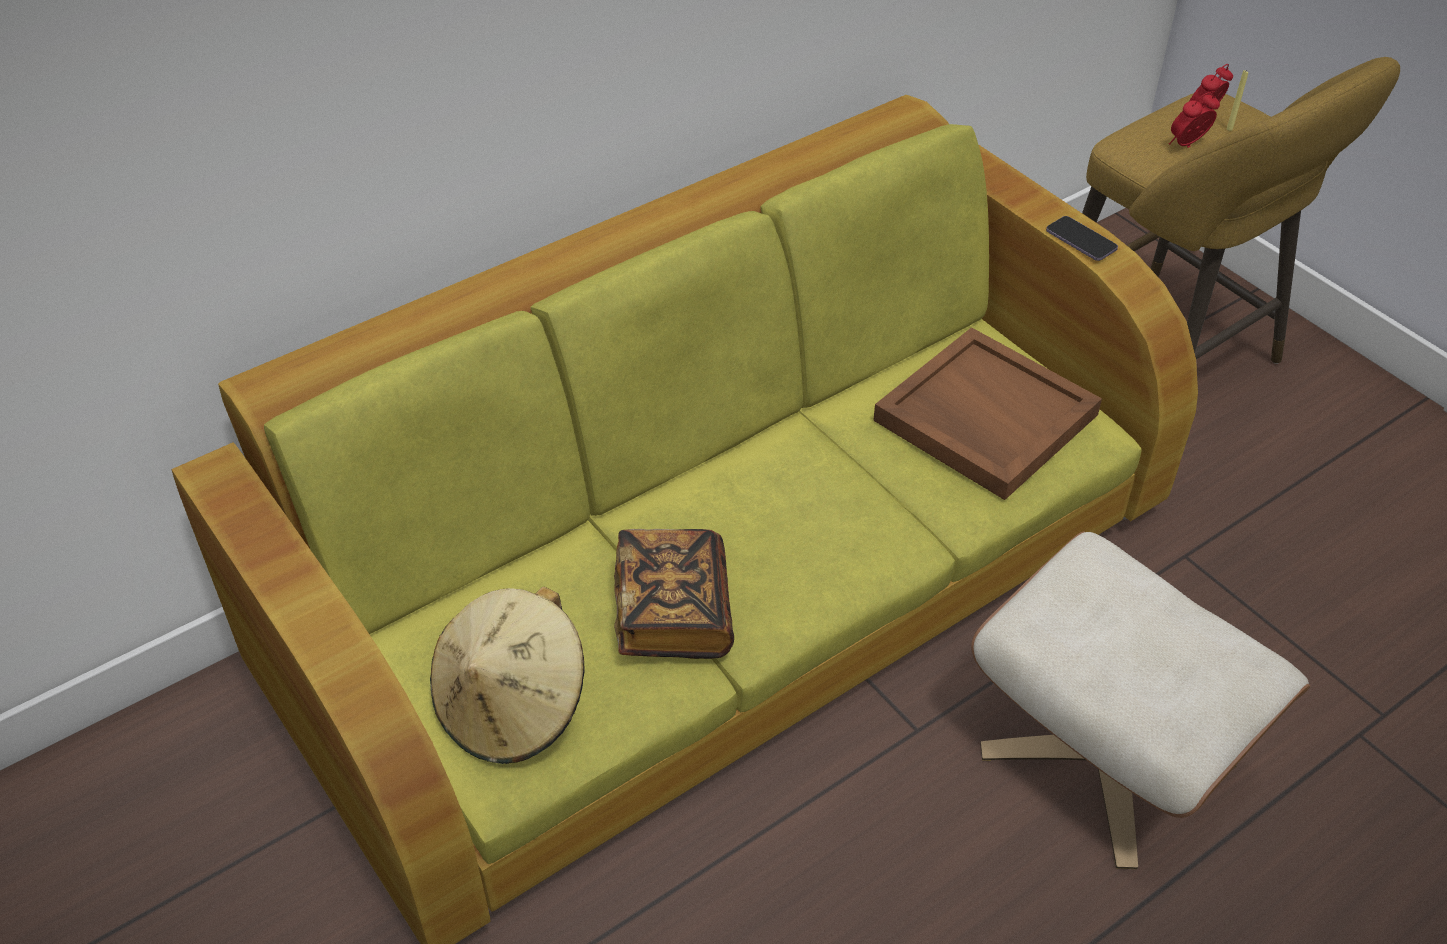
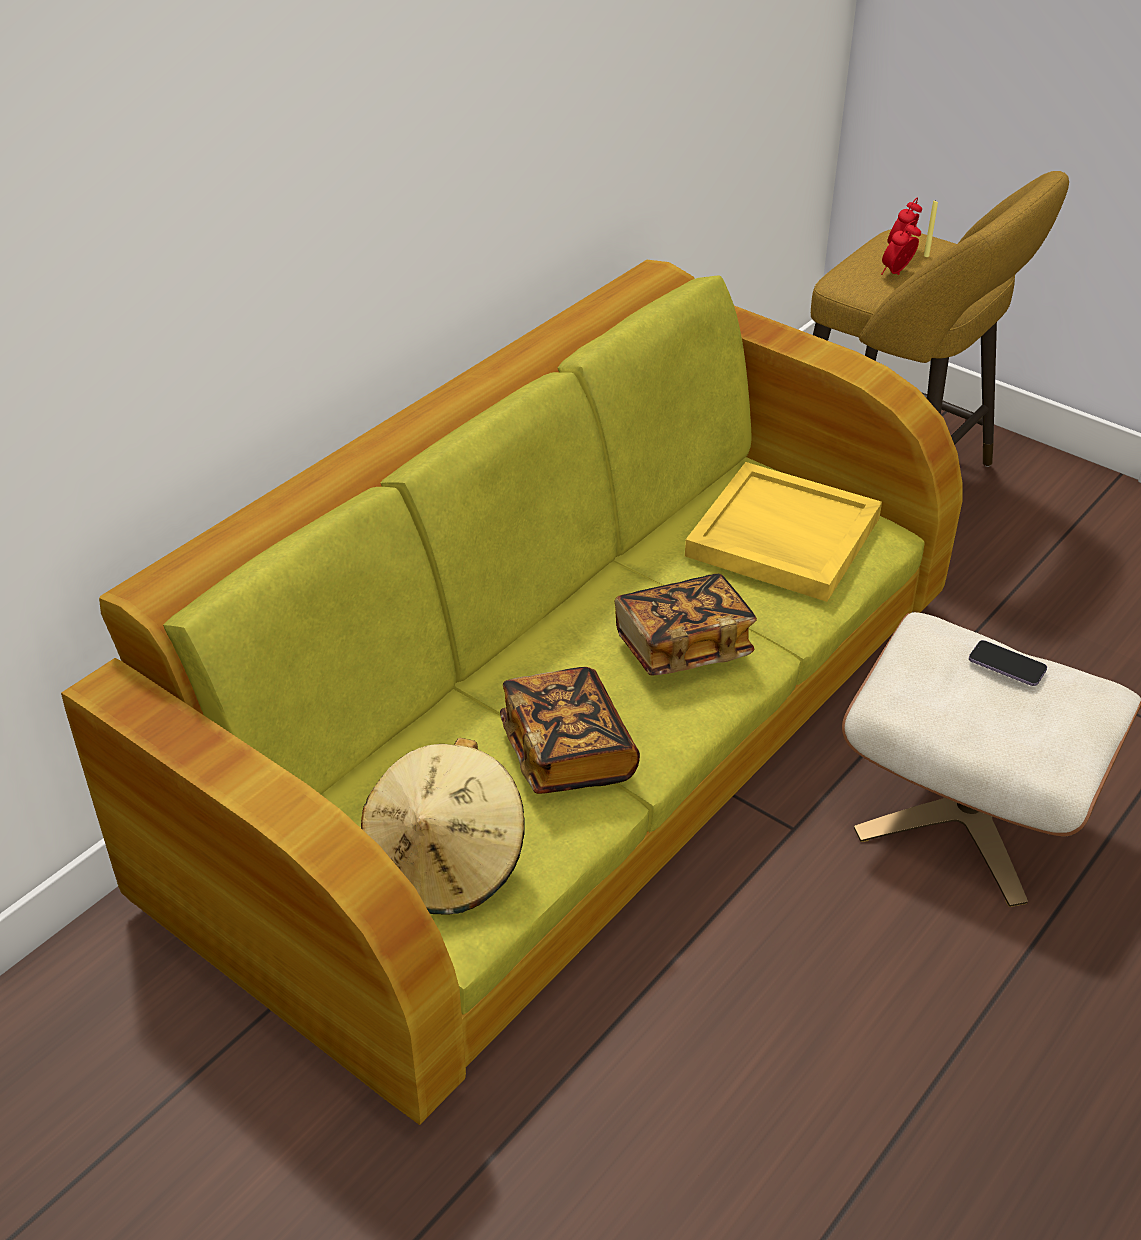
camera: 15 degrees left, 5 degrees down
(833, 521) = (682, 646): none -> book
(983, 417) = (781, 537): brown tray -> yellow tray
(1081, 240) = (837, 363): phone -> phone (1007, 665)

